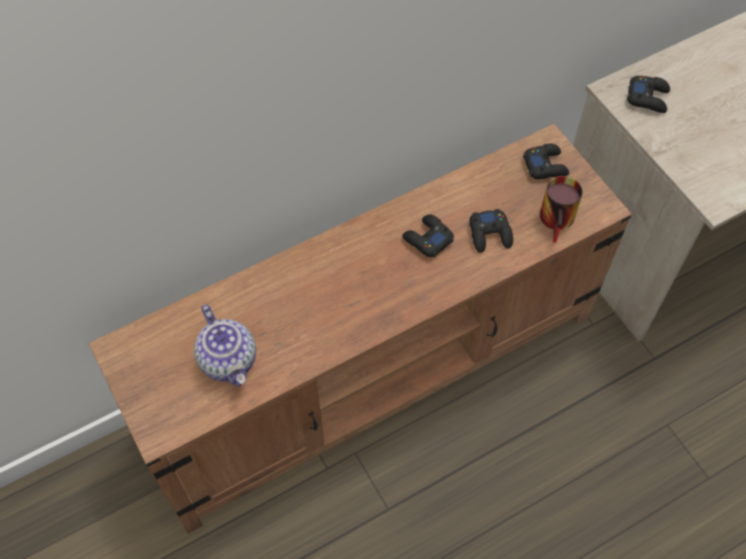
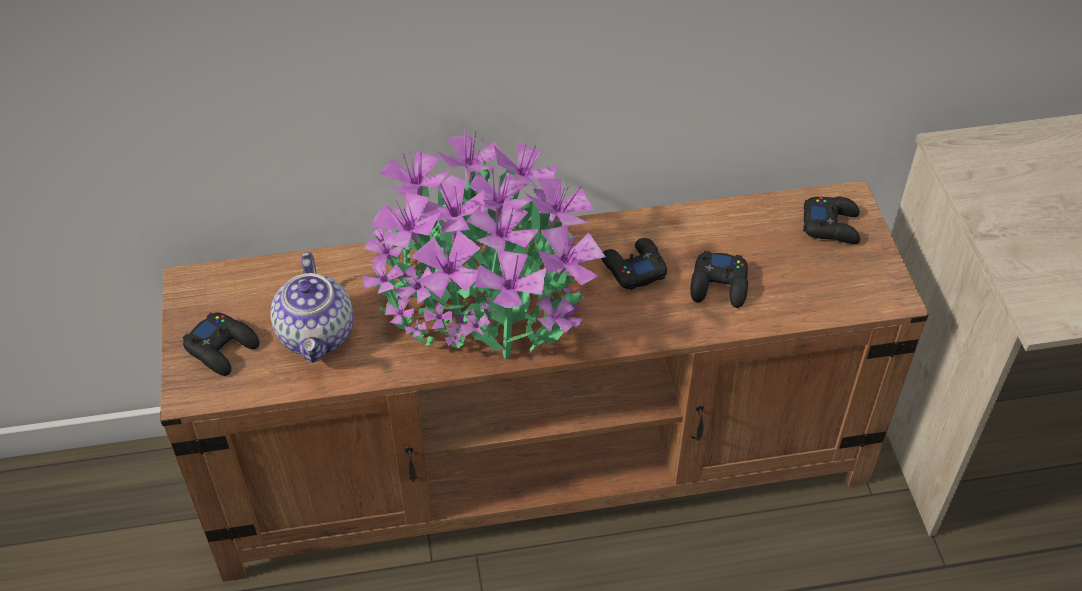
camera: 20 degrees right, 10 degrees down
(335, 296) = (483, 301): none -> potted plant
(559, 221) = (822, 295): mug -> none
(648, 97) = (998, 168): black game controller -> black game controller (223, 348)

